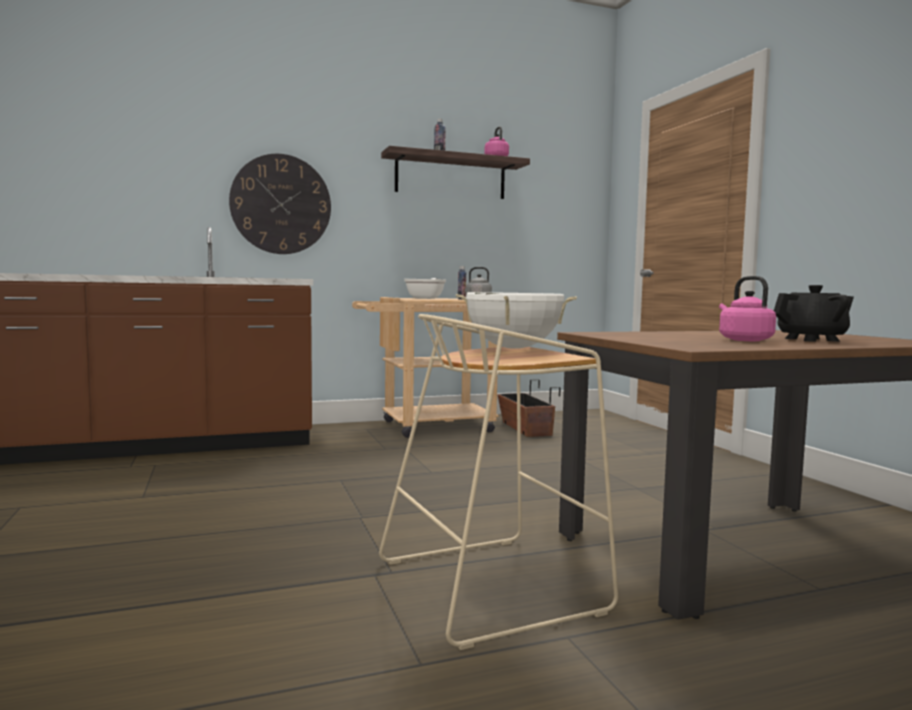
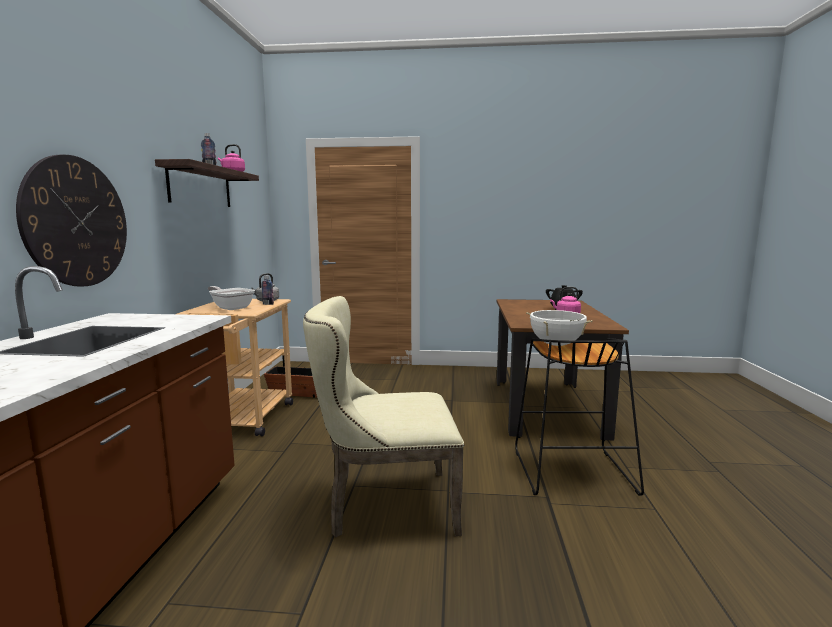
camera: 65 degrees left, 5 degrees up
(310, 496) = (383, 505): none -> beige chair
(493, 584) = (570, 470): beige stool -> black stool

